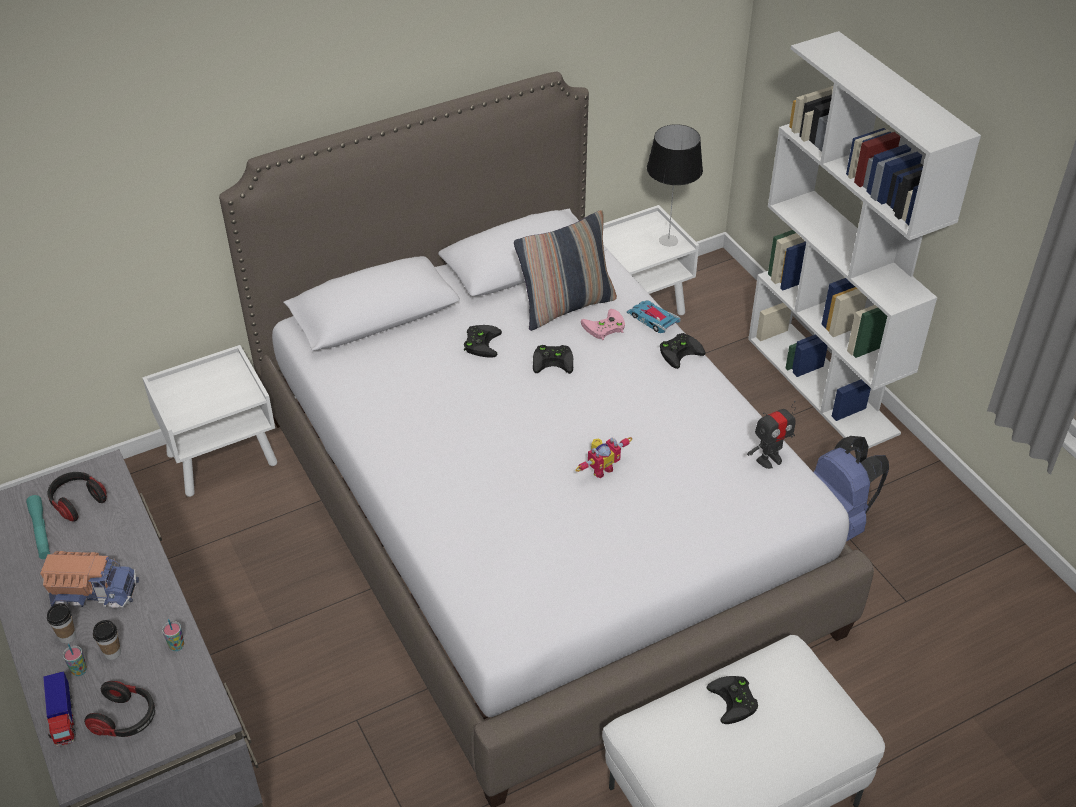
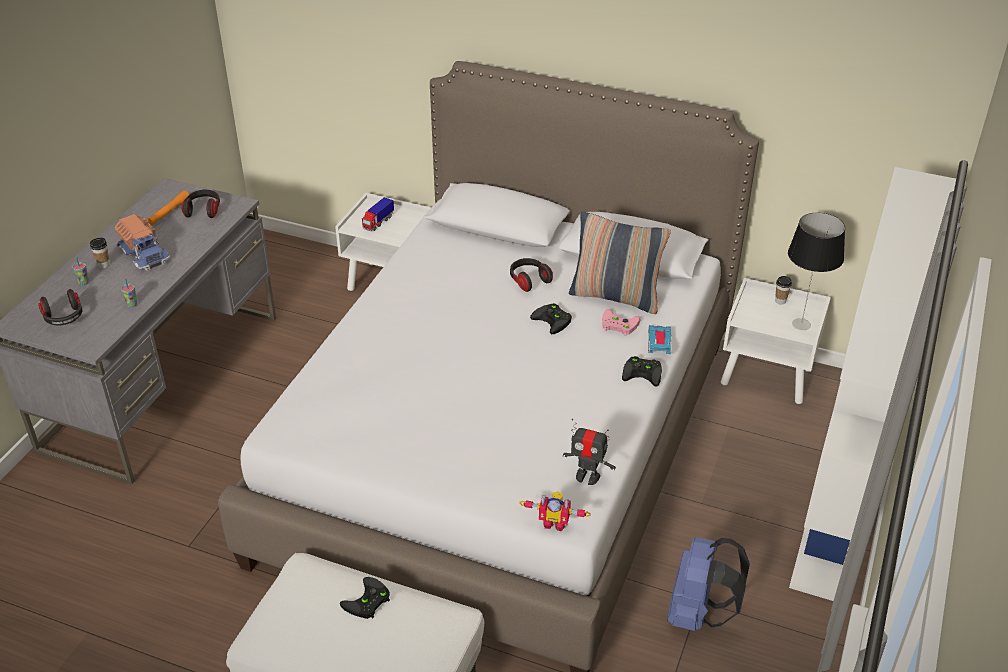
camera: 50 degrees right, 5 degrees down
(40, 532) = (169, 212): turquoise flashlight -> orange flashlight
(63, 718) = (46, 297): toy truck -> toy truck (378, 222)
(112, 653) = (106, 286): cup -> cup (780, 301)
(481, 342) = (529, 280): black game controller -> headphones
(600, 468) = (476, 397): toy robot -> toy robot (554, 522)

